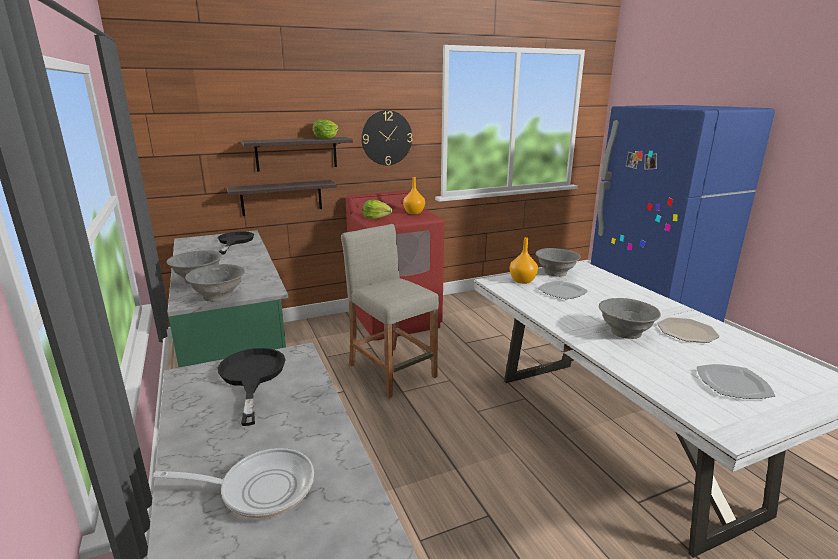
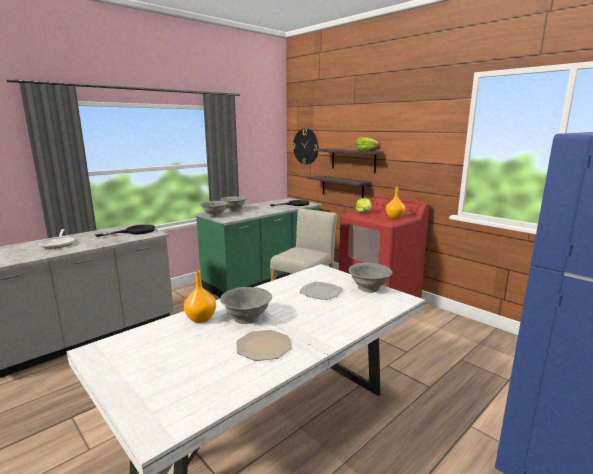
camera: 70 degrees right, 5 degrees down
(386, 138) = (413, 155): wall clock -> wall clock (306, 146)
(522, 281) = (332, 277): orange vase -> orange vase (200, 318)
(733, 383) = (162, 360): plate -> none

